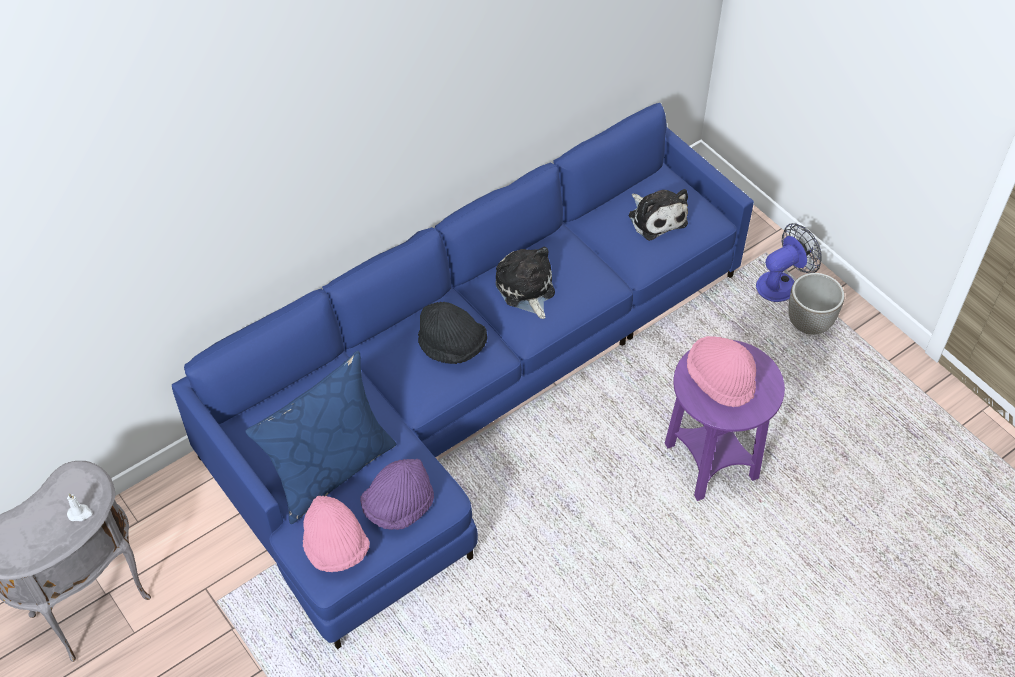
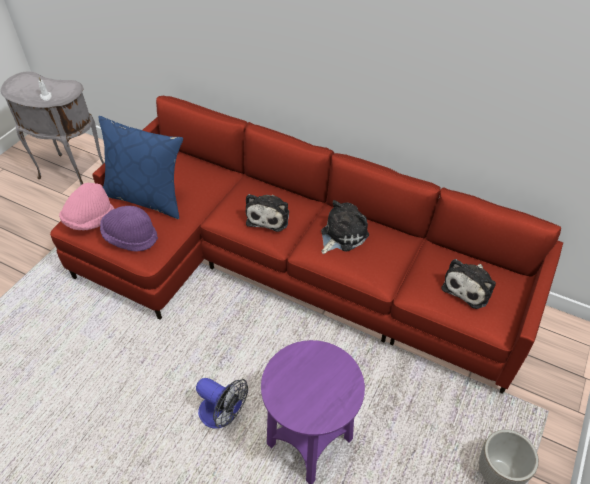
camera: 65 degrees right, 5 degrees down
(452, 347) = (269, 216): black hat -> plush toy
(466, 393) = (286, 268): blue sofa -> red sofa
(720, 380) = (312, 376): pink hat -> none
(782, 283) = (525, 435): fan -> fan (223, 415)

